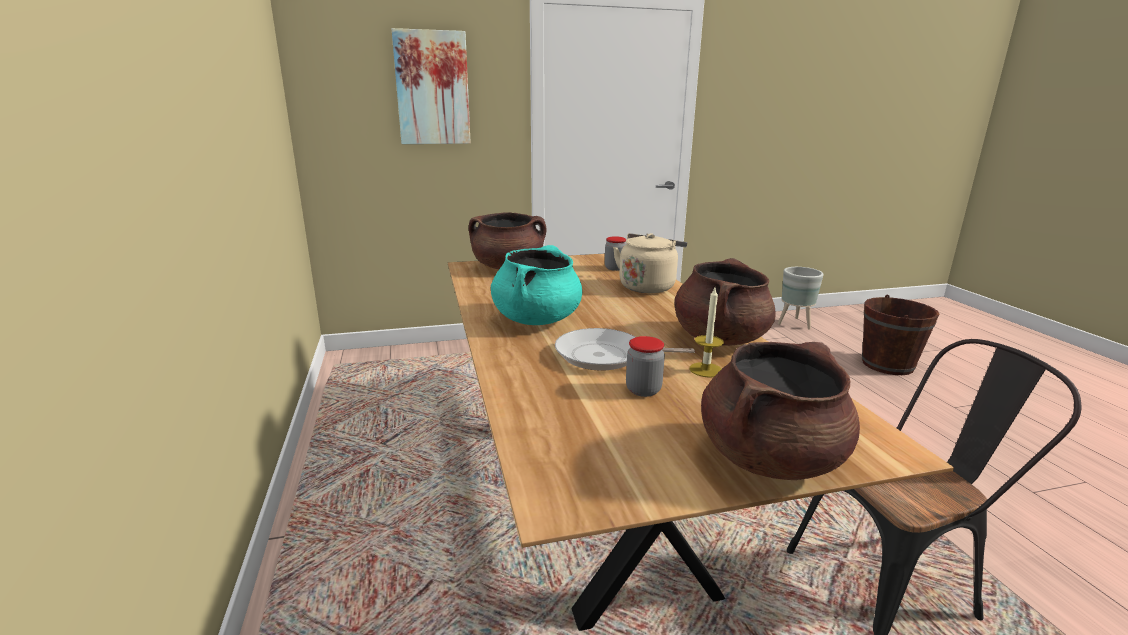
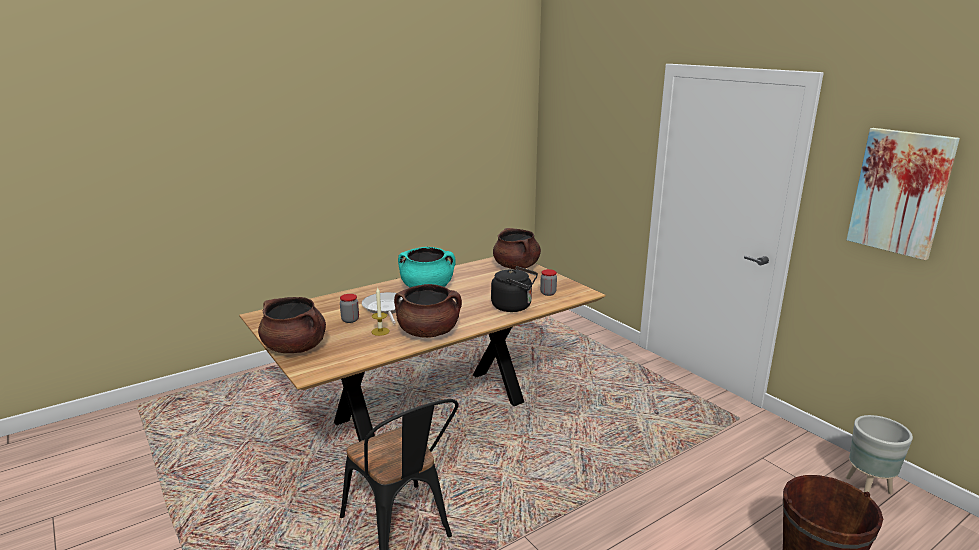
camera: 70 degrees right, 0 degrees up
(432, 88) = (600, 134): picture -> picture (900, 192)
(648, 286) = (514, 306): beige kettle -> black kettle

